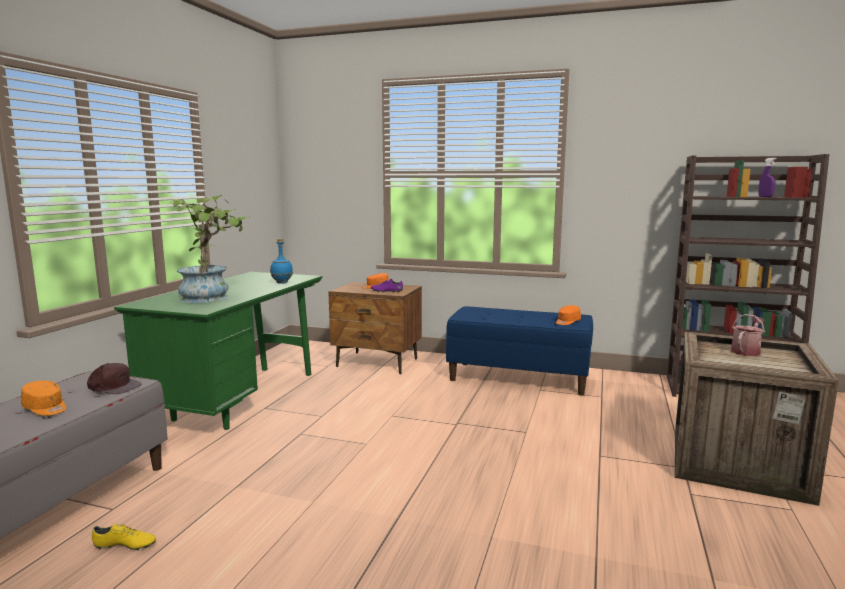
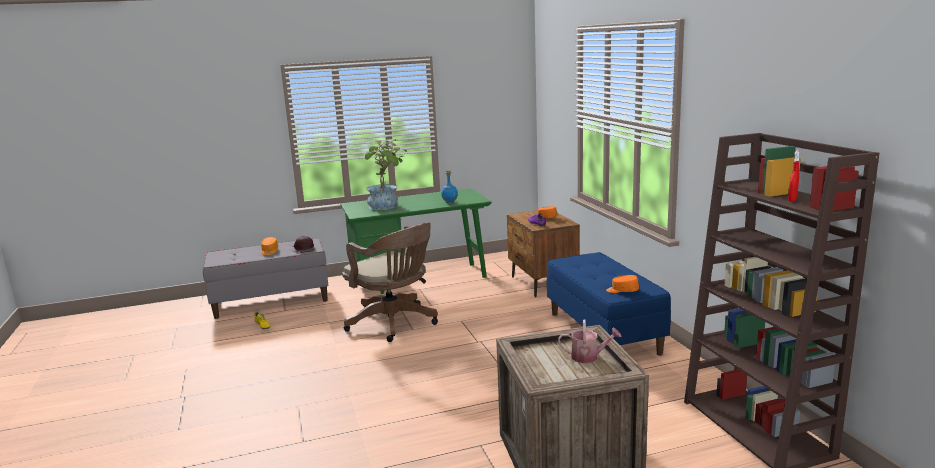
camera: 55 degrees right, 5 degrees up
(330, 448) = (395, 323): none -> brown office chair
(765, 196) = (792, 200): purple spray bottle -> red spray bottle

